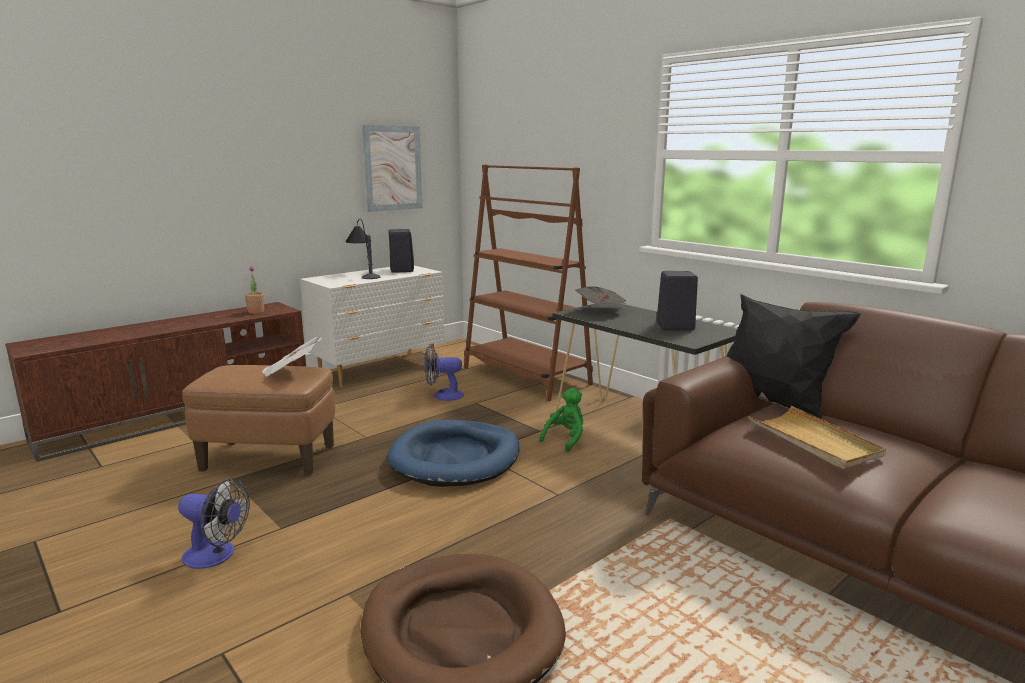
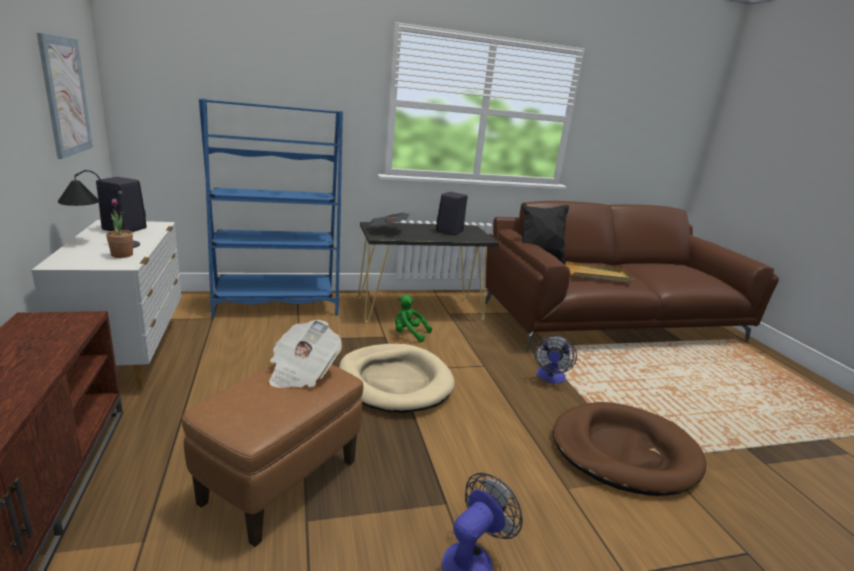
camera: 65 degrees left, 5 degrees up
(256, 312) = (46, 334): potted plant -> potted plant (122, 255)
(443, 395) = (260, 346): fan -> fan (550, 378)
(455, 458) = (395, 381): blue dog bed -> beige dog bed
(526, 376) = (276, 304): brown bookcase -> blue bookcase
(565, 439) = (409, 334): green plush toy -> green plush toy turned 45 degrees counterclockwise

